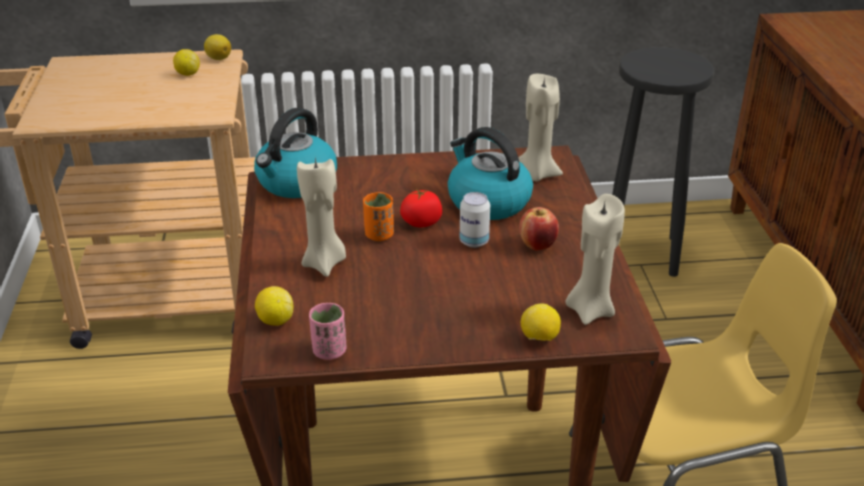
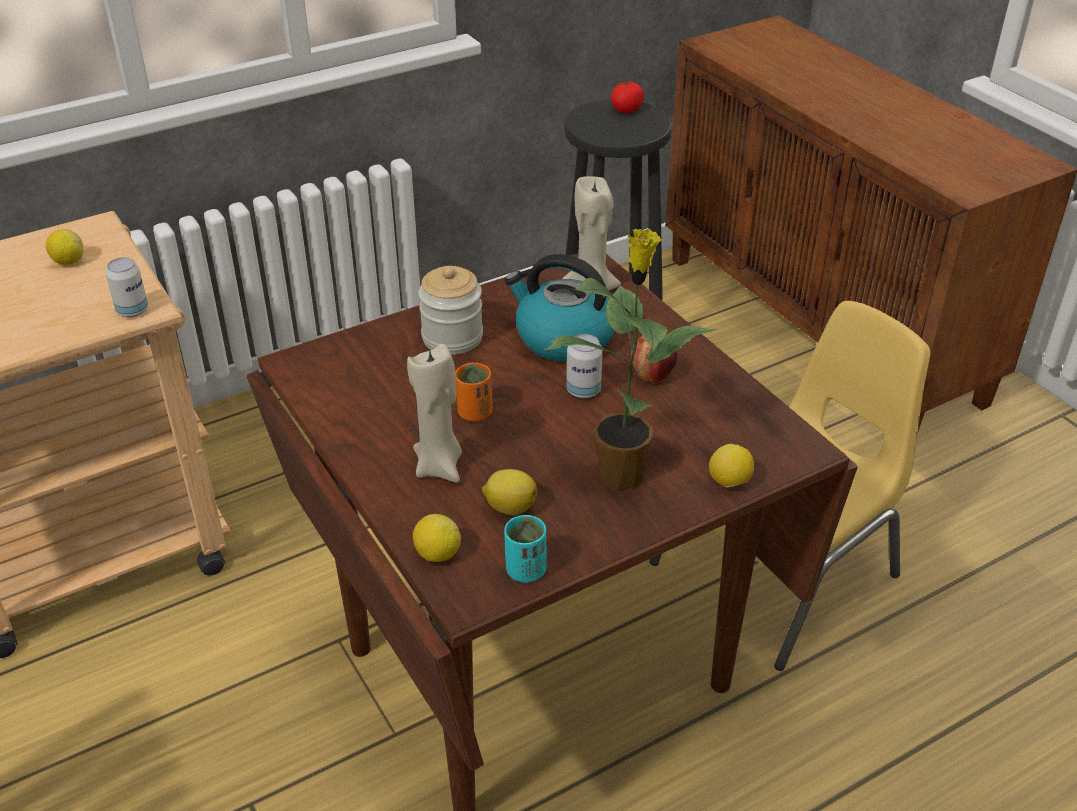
camera: 25 degrees left, 5 degrees up
(202, 112) = (132, 311): none -> can
(218, 58) = (93, 230): lemon -> lemon (509, 507)
(296, 182) = (327, 374): kettle -> none
(329, 351) = (525, 570): pink cup -> turquoise cup
(404, 181) = (452, 338): none -> jar
(421, 222) = (510, 384): tomato -> tomato (626, 110)
(457, 307) = (622, 473): none -> potted plant
(590, 310) = (756, 434): beige candle -> none

